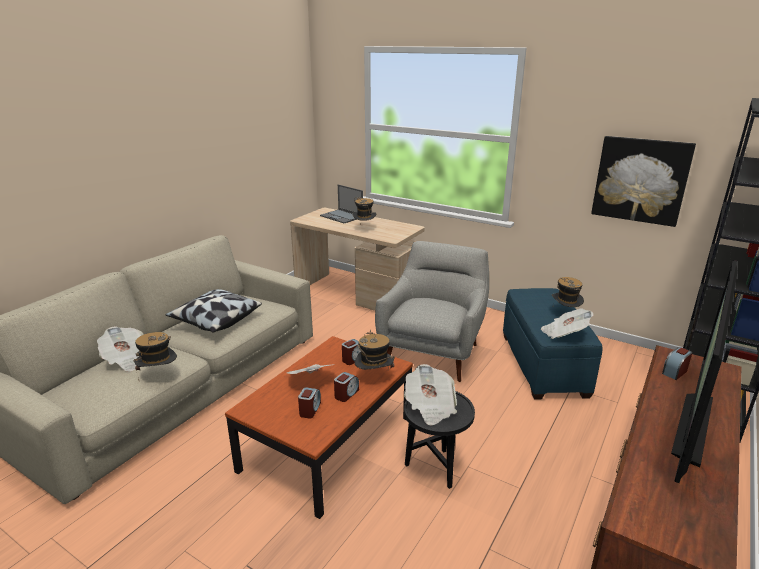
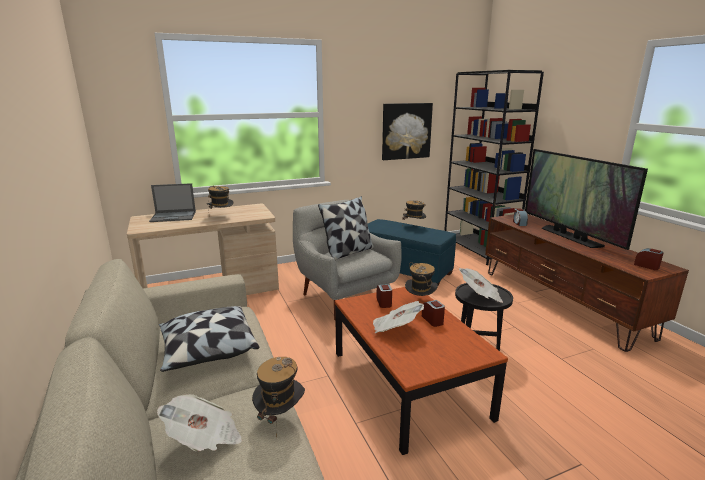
camera: 55 degrees left, 5 degrees down
(310, 409) = (441, 342): alarm clock -> alarm clock (646, 266)
(431, 305) = (348, 252): none -> pillow
(564, 334) = (436, 235): newspaper -> none

